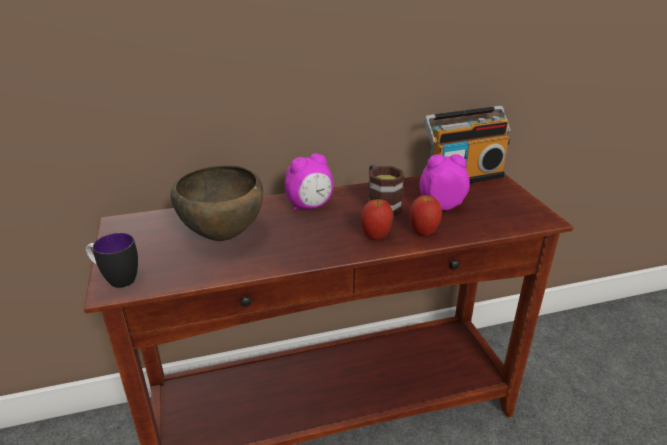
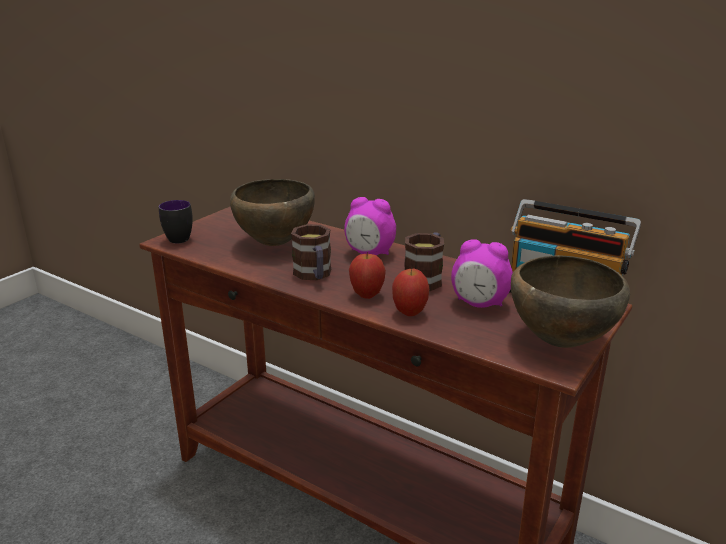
camera: 50 degrees right, 5 degrees down
(311, 243) = (314, 275): none -> mug
(441, 205) = (479, 304): alarm clock -> alarm clock turned 150 degrees clockwise
(517, 205) = (559, 342): none -> brown bowl

